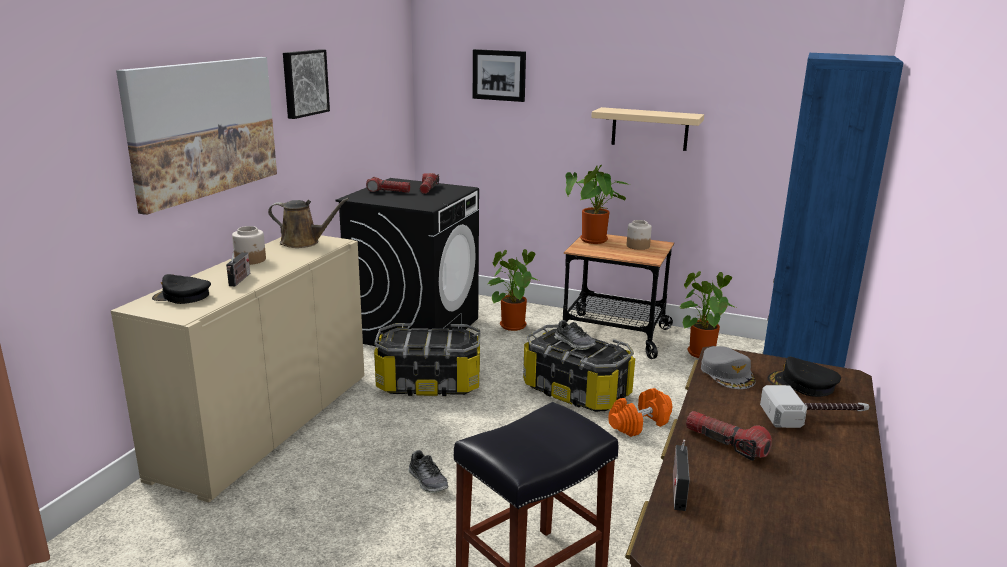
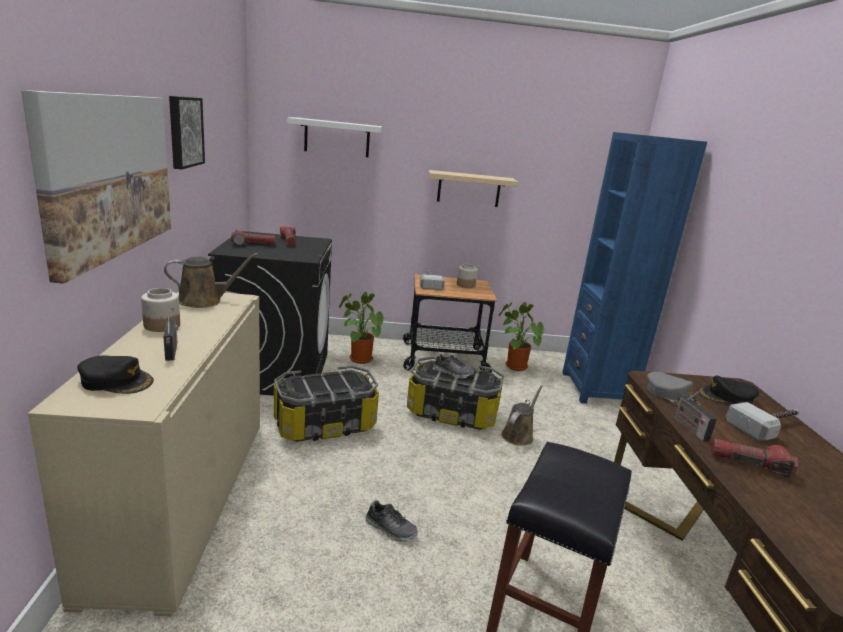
camera: 25 degrees left, 0 degrees up
(182, 296) = (116, 381): black cap -> black cap turned 150 degrees counterclockwise
(499, 75) = (337, 138): picture -> white shelf
(594, 241) = (430, 282): potted plant -> hammer
(639, 424) = (518, 435): orange dumbbell -> brown watering can
(677, 490) = (776, 522): radio -> radio (689, 428)

